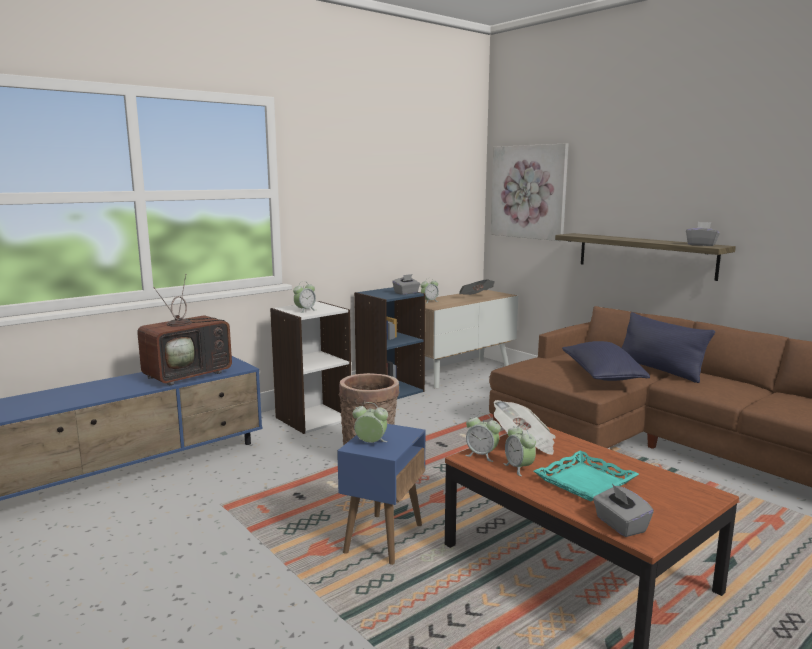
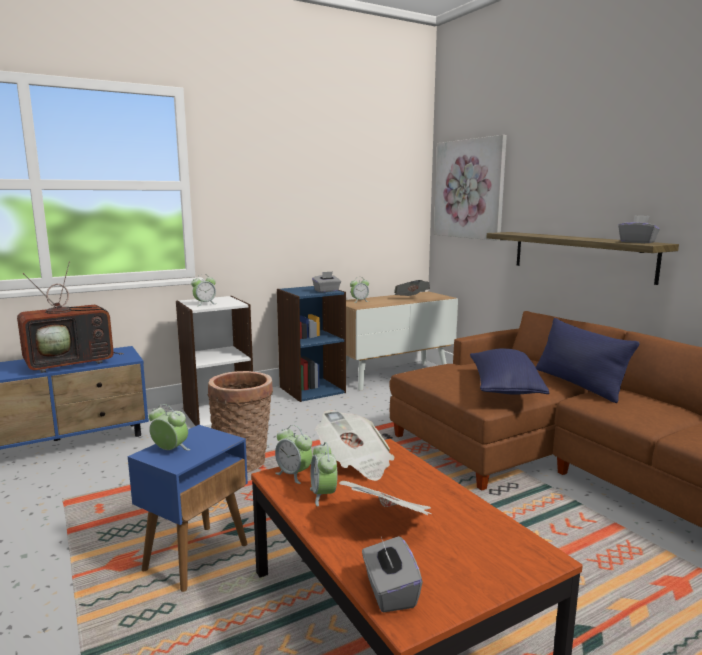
camera: 10 degrees right, 0 degrees up
(584, 481) = (389, 521): turquoise tray -> newspaper

